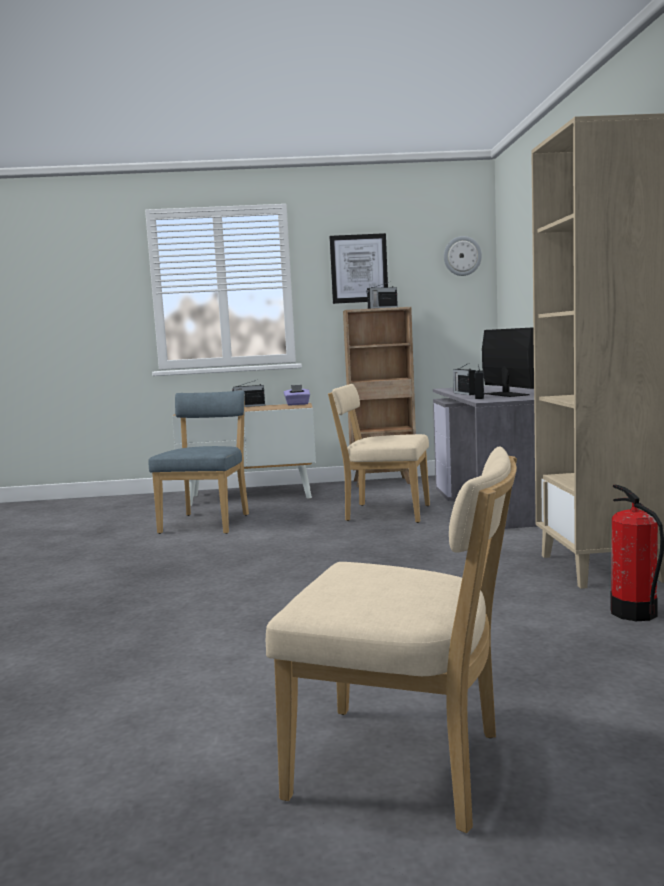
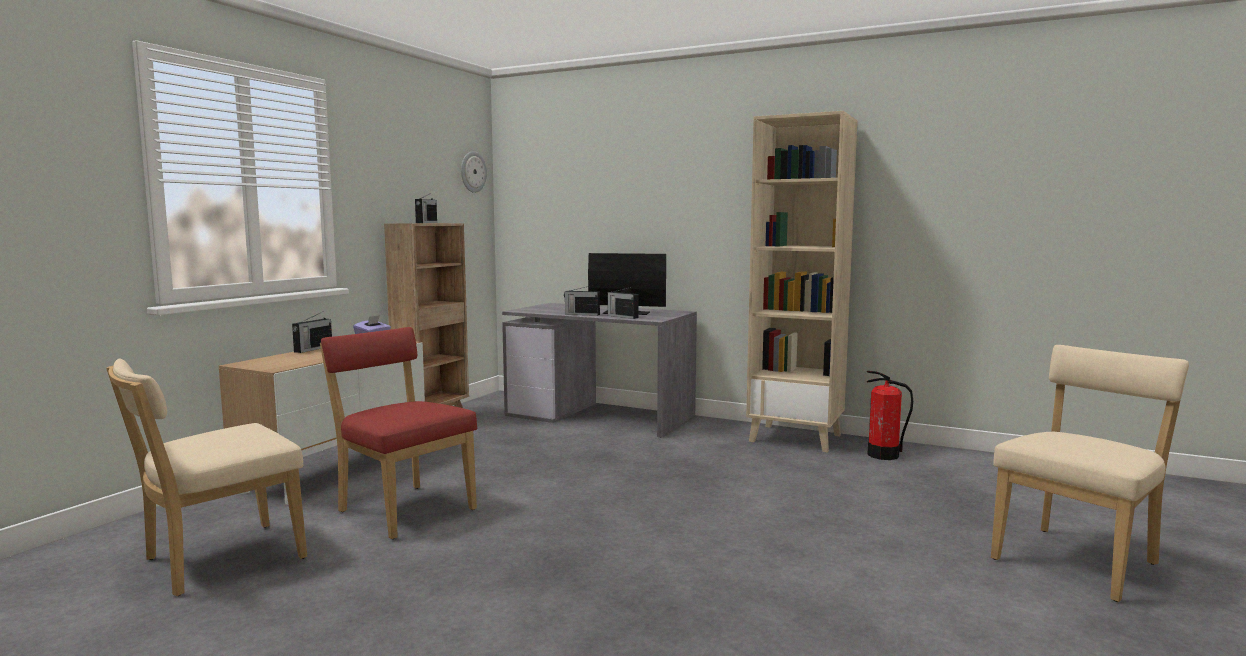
camera: 60 degrees left, 0 degrees up
(207, 522) = (403, 509): blue chair -> red chair
(359, 268) = (394, 174): picture -> none
(383, 513) = (543, 446): beige chair -> beige chair (217, 561)

